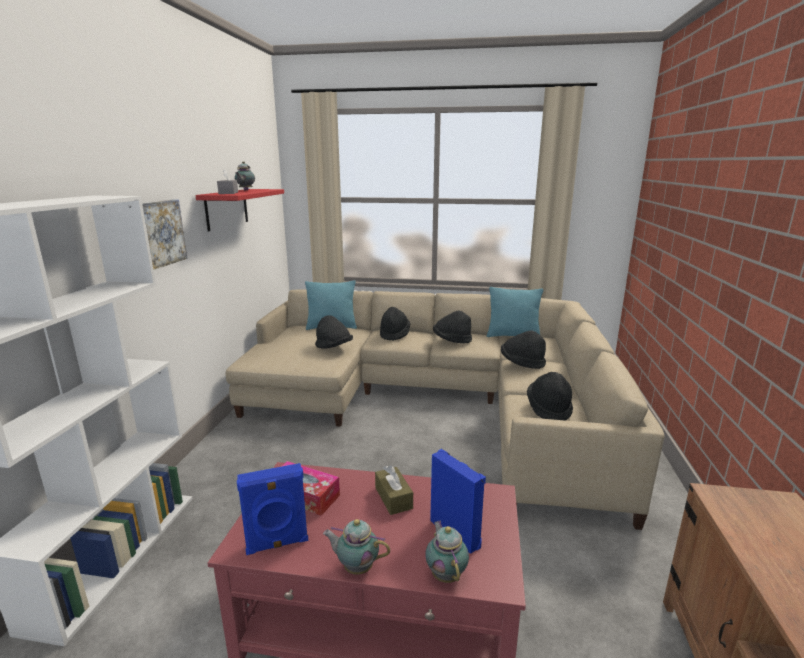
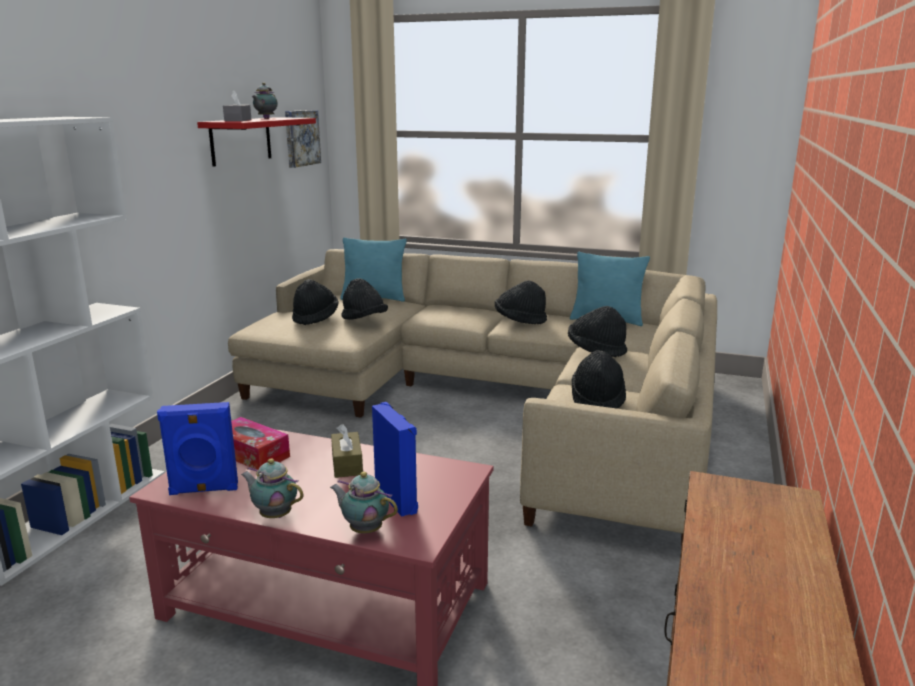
camera: 10 degrees right, 0 degrees up
(158, 233) = (145, 164): picture -> picture (301, 138)
(394, 334) = (449, 310): black hat -> black hat (315, 318)
(446, 574) = (364, 530): teapot -> teapot turned 60 degrees counterclockwise

